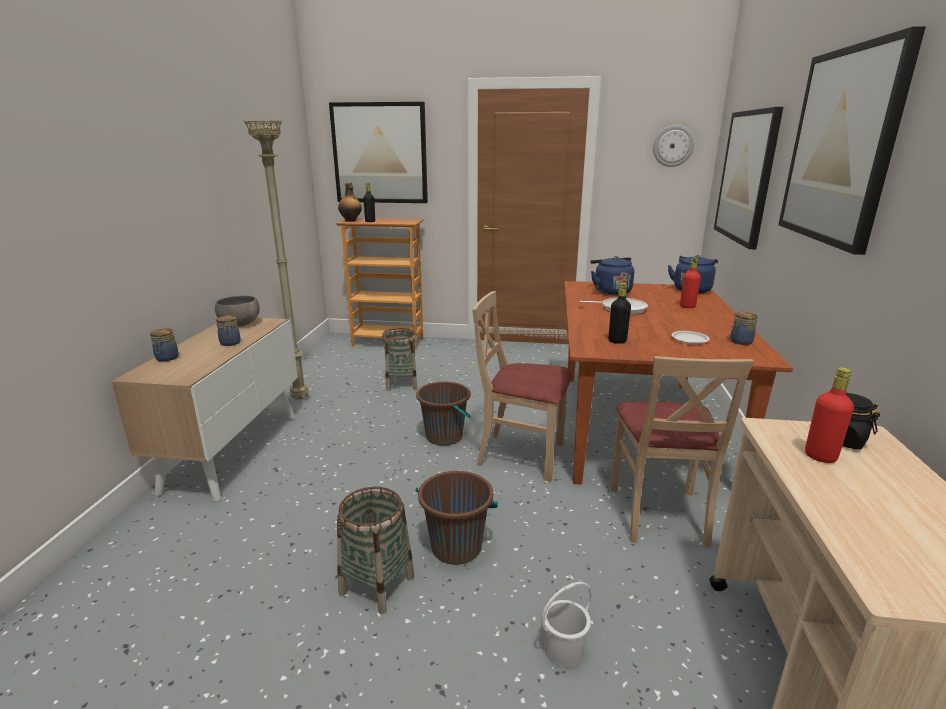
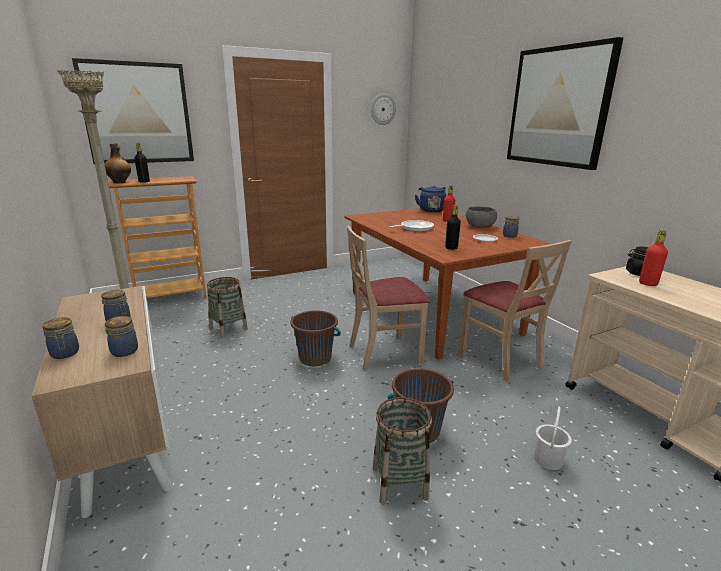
camera: 35 degrees left, 0 degrees up
(198, 367) = (125, 350): none -> jar
(240, 324) = (93, 301): grey bowl -> grey bowl (480, 226)
(610, 291) = (388, 218): blue kettle -> none
(747, 176) = (454, 129): picture -> none

